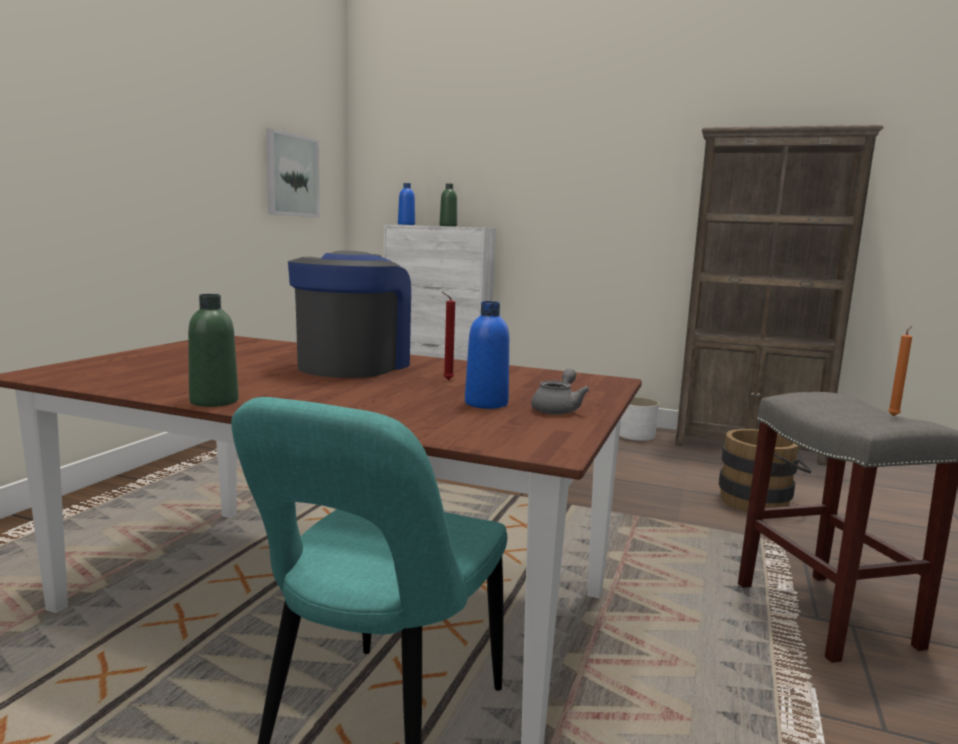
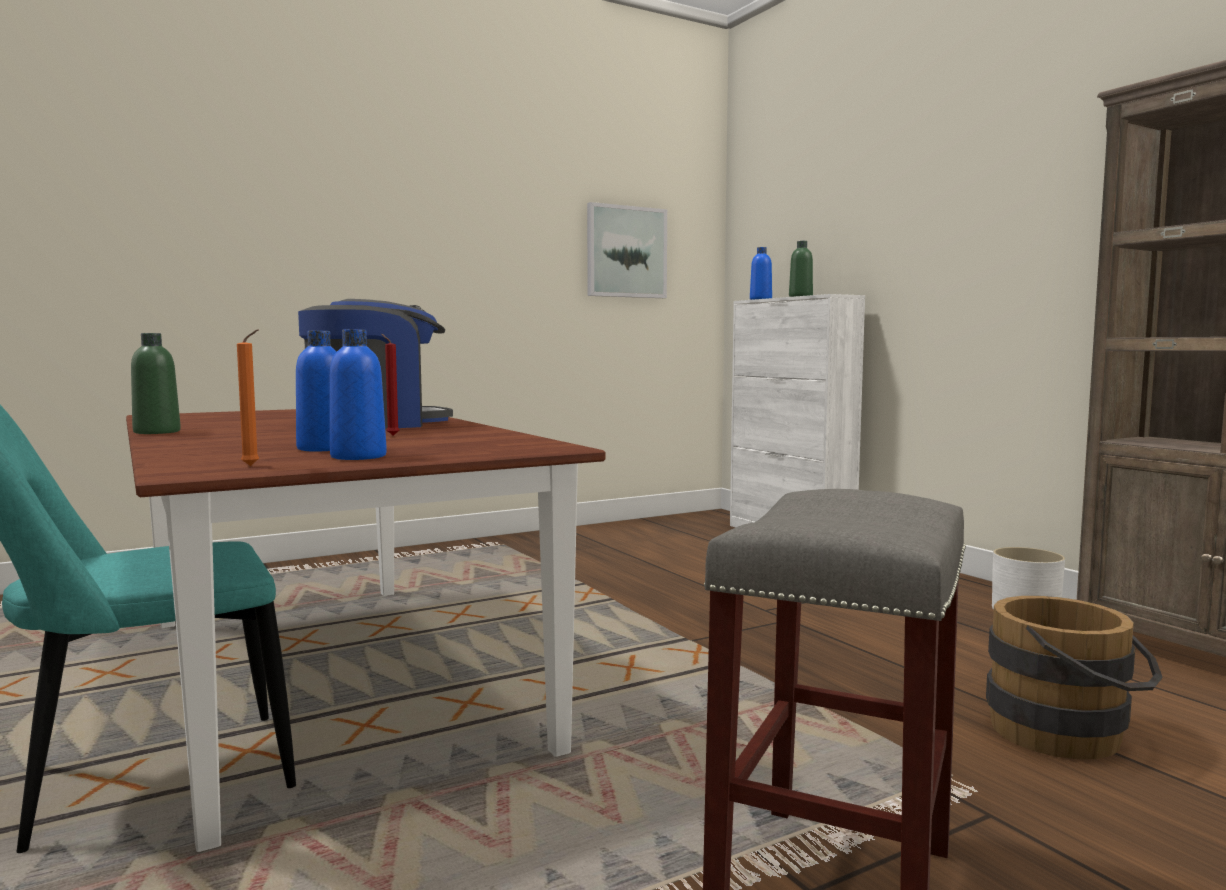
camera: 40 degrees right, 5 degrees down
(558, 409) = (358, 456): grey teapot -> blue bottle
(894, 416) = (860, 521): orange candle -> orange candle (253, 466)

